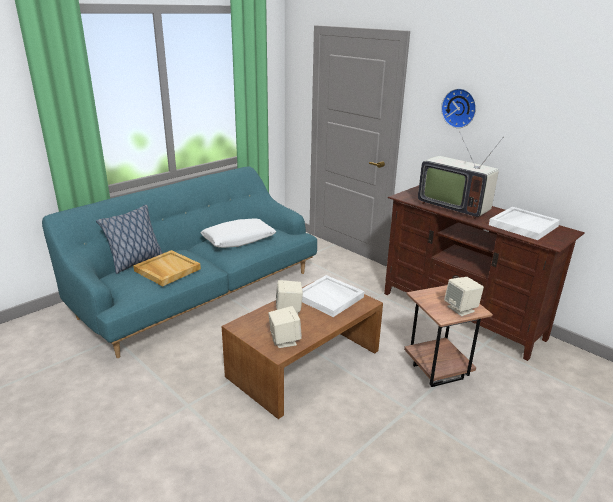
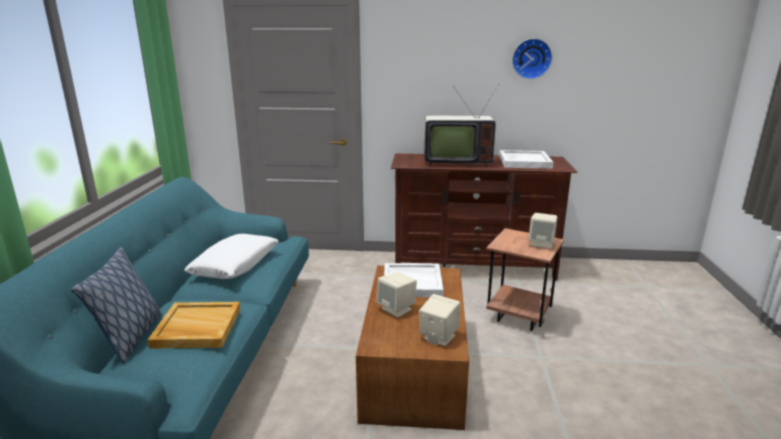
camera: 40 degrees left, 5 degrees down
(460, 108) = (429, 67): wall clock -> wall clock (531, 58)

